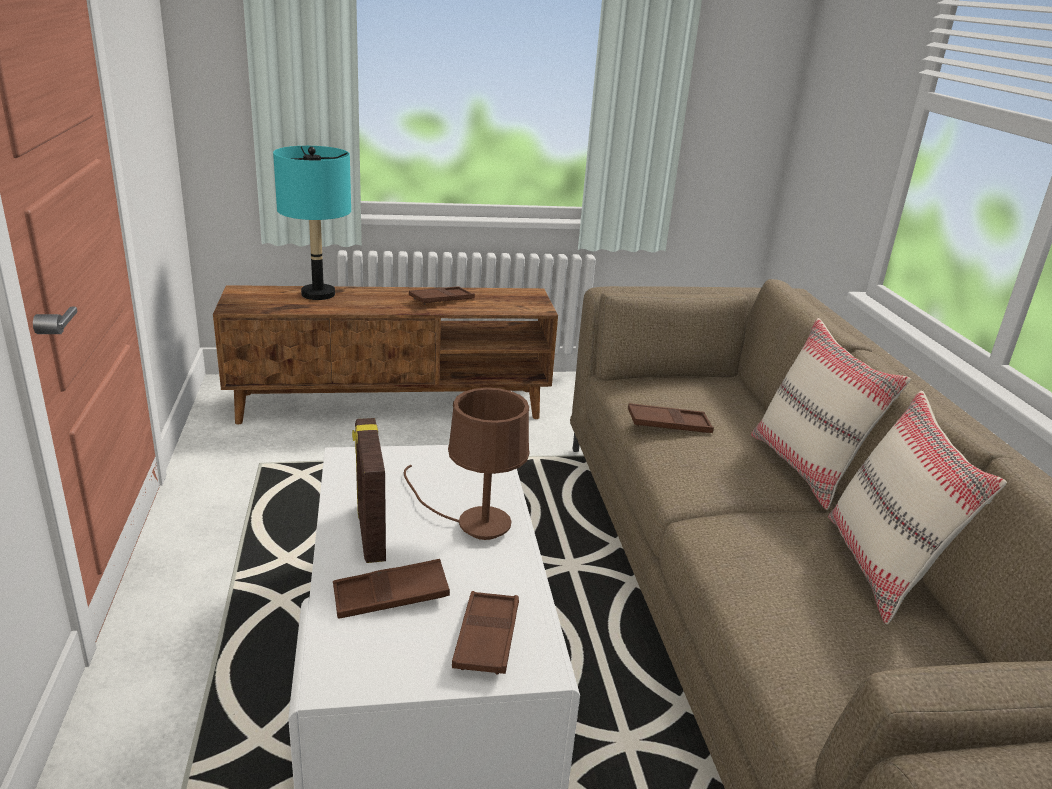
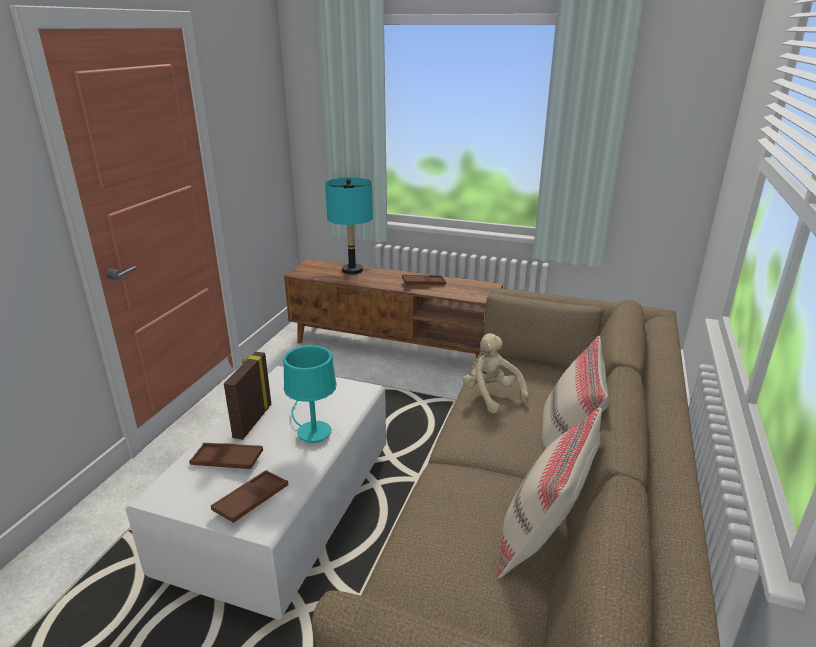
camera: 30 degrees right, 0 degrees up
(471, 523) = (311, 430): brown table lamp -> turquoise table lamp
(669, 424) = (491, 395): brown tray -> beige plush toy

